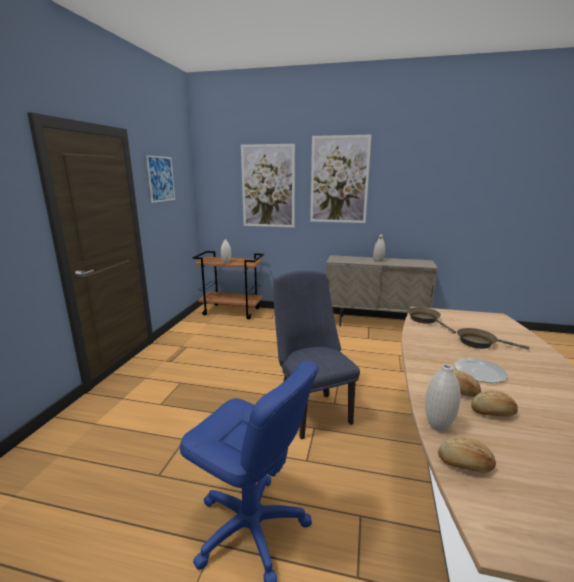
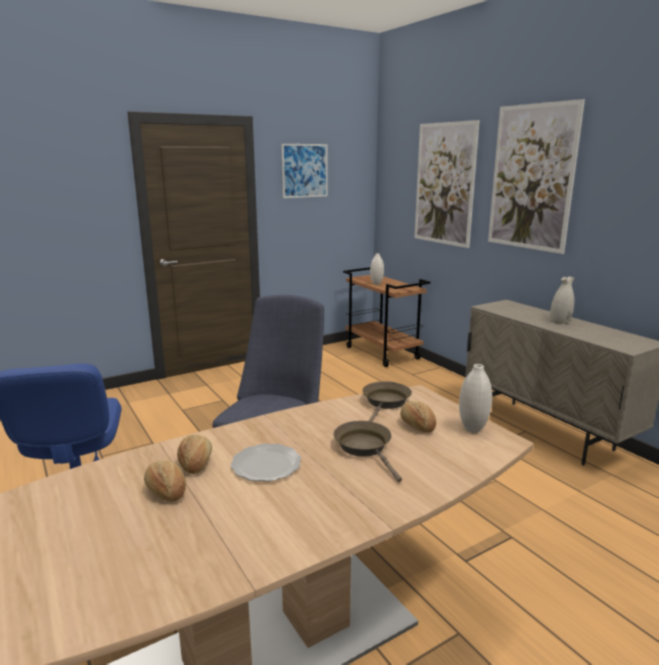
camera: 45 degrees right, 0 degrees up
(438, 426) = (104, 469): white vase -> white vase (472, 429)
(465, 464) = (44, 495): bread -> bread (417, 425)

